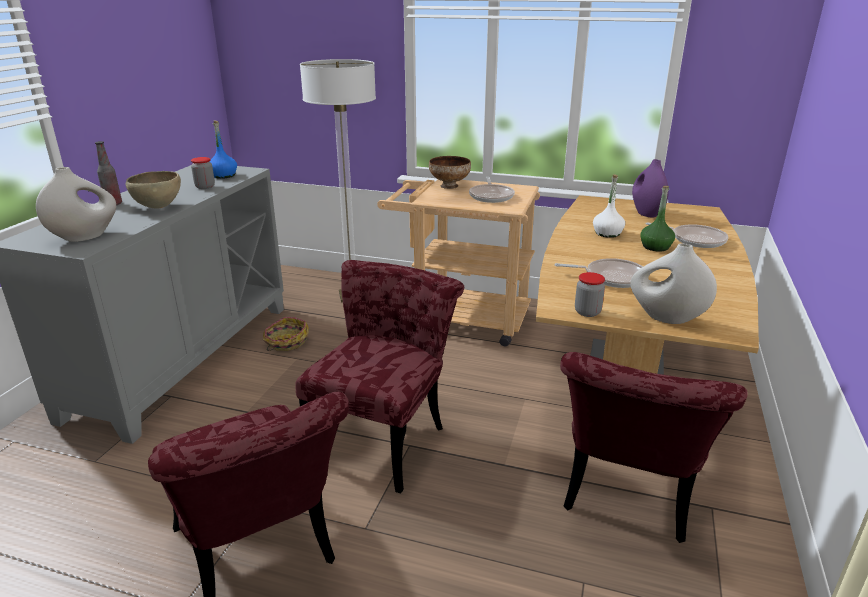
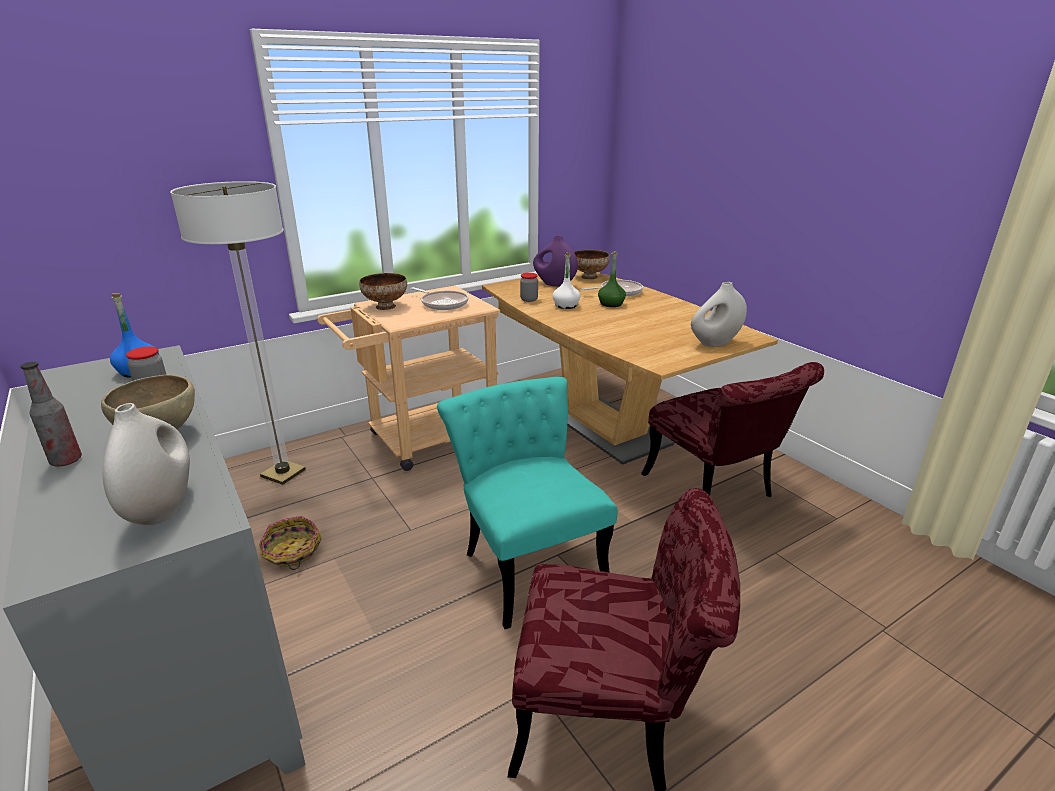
camera: 50 degrees left, 0 degrees up
(384, 435) = (528, 561): red chair -> turquoise chair
(587, 312) = (677, 359): jar -> jar (529, 299)
(611, 277) = (637, 332): frying pan -> none
(702, 218) = (590, 277): none -> bowl

